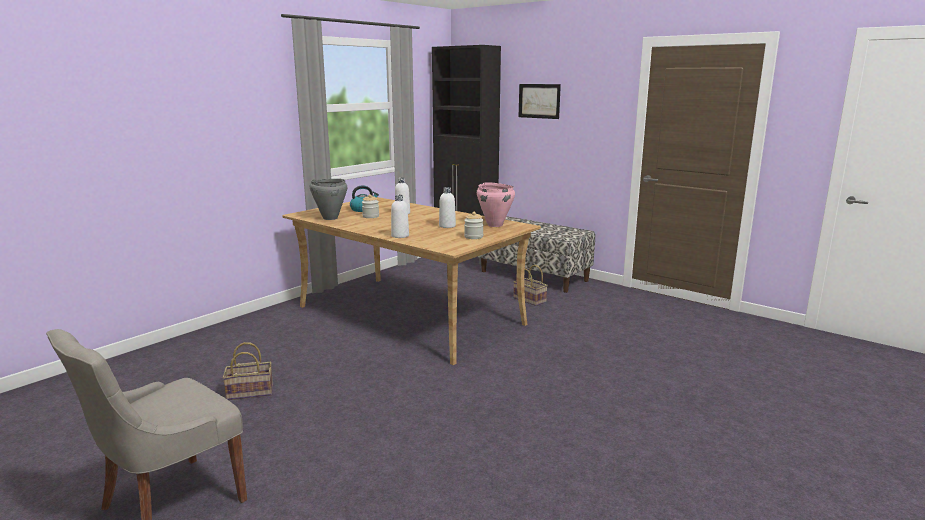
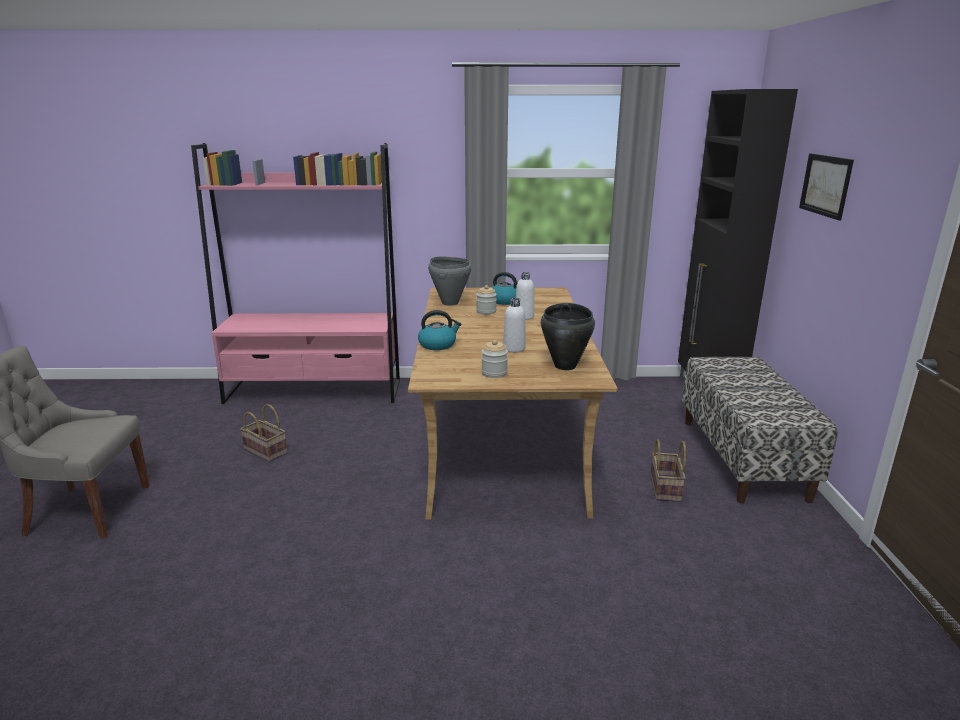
camera: 50 degrees right, 5 degrees up
(192, 346) = (314, 392): none -> pink bookcase
(400, 236) = (438, 345): white bottle -> kettle
(495, 225) = (565, 366): pink cooking pot -> black cooking pot

